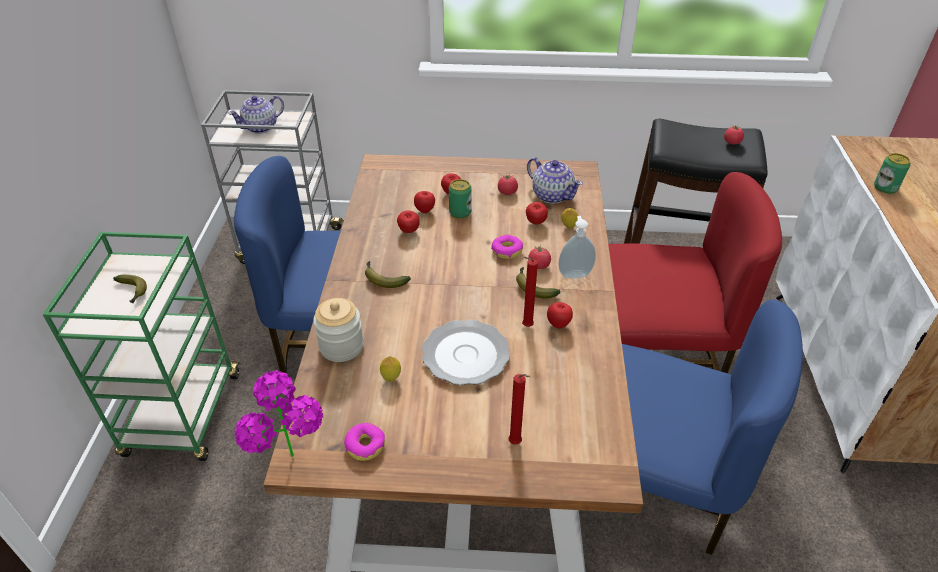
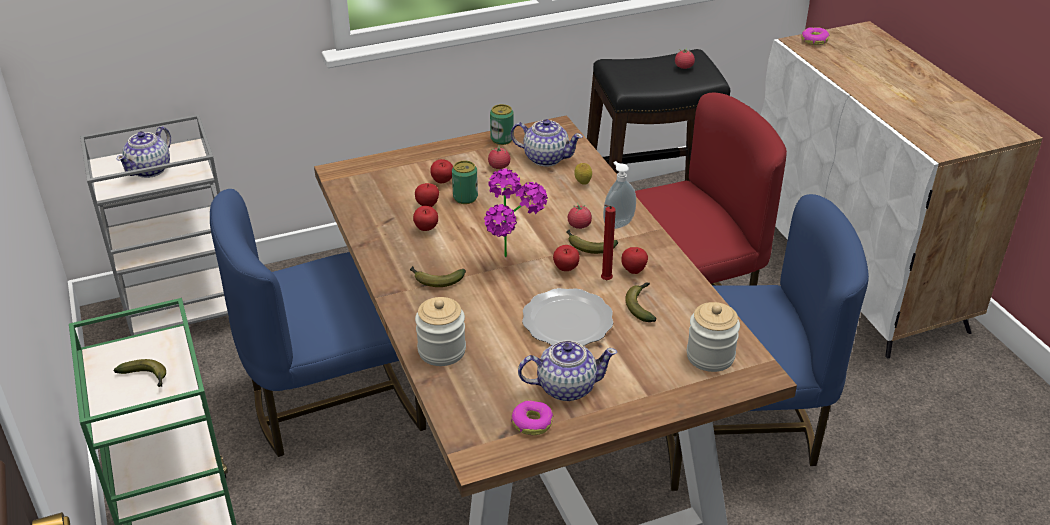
camera: 25 degrees left, 5 degrees down
(295, 468) = (481, 462): potted plant -> potted plant (514, 262)
(391, 378) = (513, 362): lemon -> none
(419, 420) = (565, 387): none -> teapot
(506, 251) = (538, 221): donut -> donut (814, 40)
(516, 443) = (665, 376): red candle -> none
(535, 223) = (548, 188): apple -> apple (566, 270)
(543, 362) = (641, 305): none -> banana
(574, 438) = (710, 356): none -> jar
(885, 188) = (844, 76): can -> can (502, 139)

